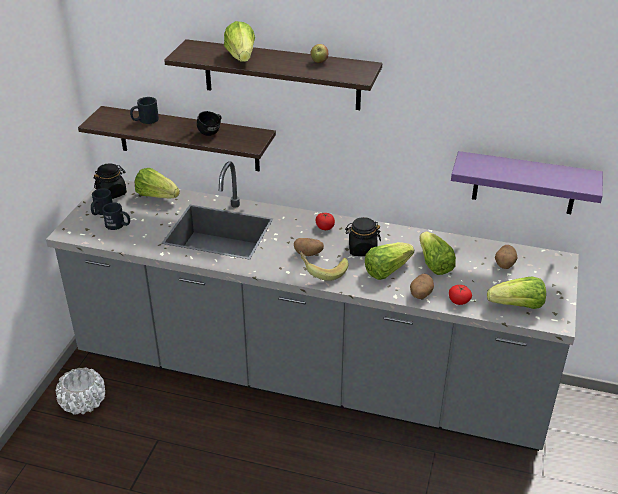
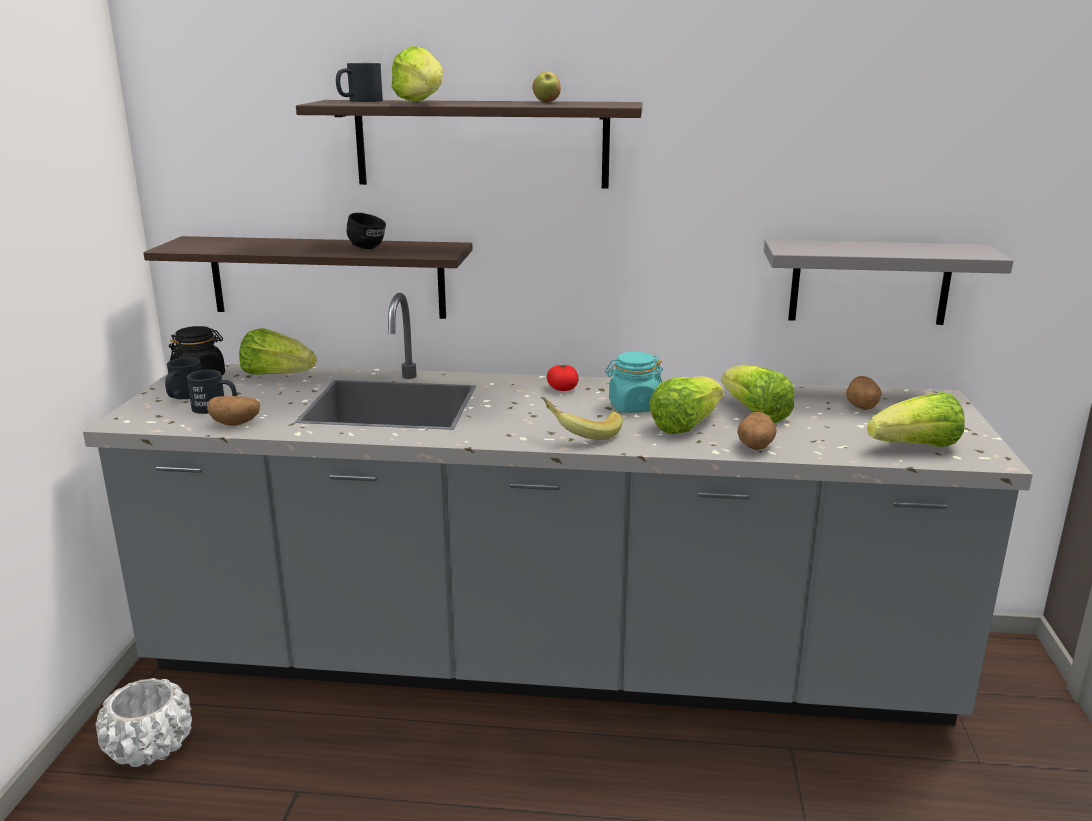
camera: 10 degrees left, 15 degrees down
(145, 120) = (257, 243): black mug -> black mug (359, 101)
(308, 254) = (549, 416): potato -> potato (236, 423)
(362, 249) = (633, 407): black jar -> turquoise jar
(459, 301) = (821, 448): tomato -> none
(524, 183) = (869, 282): purple shelf -> grey shelf

